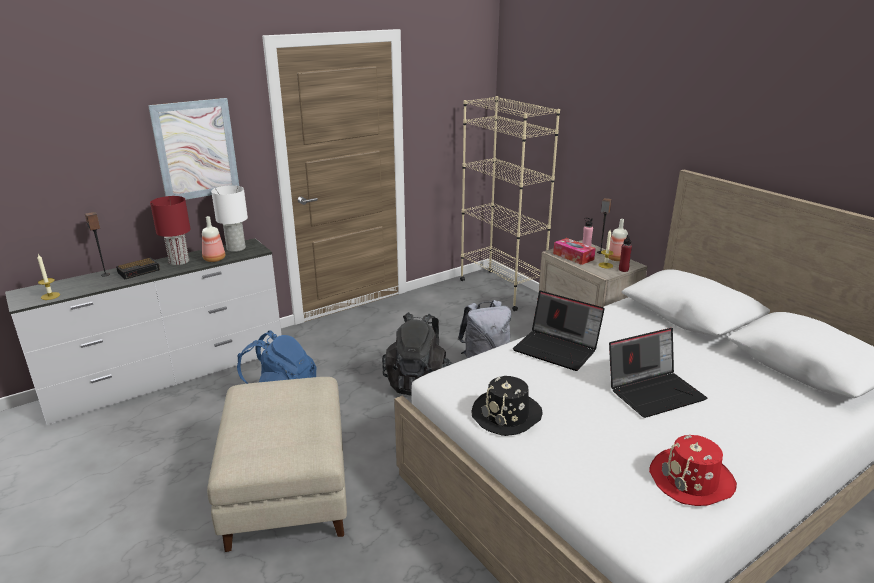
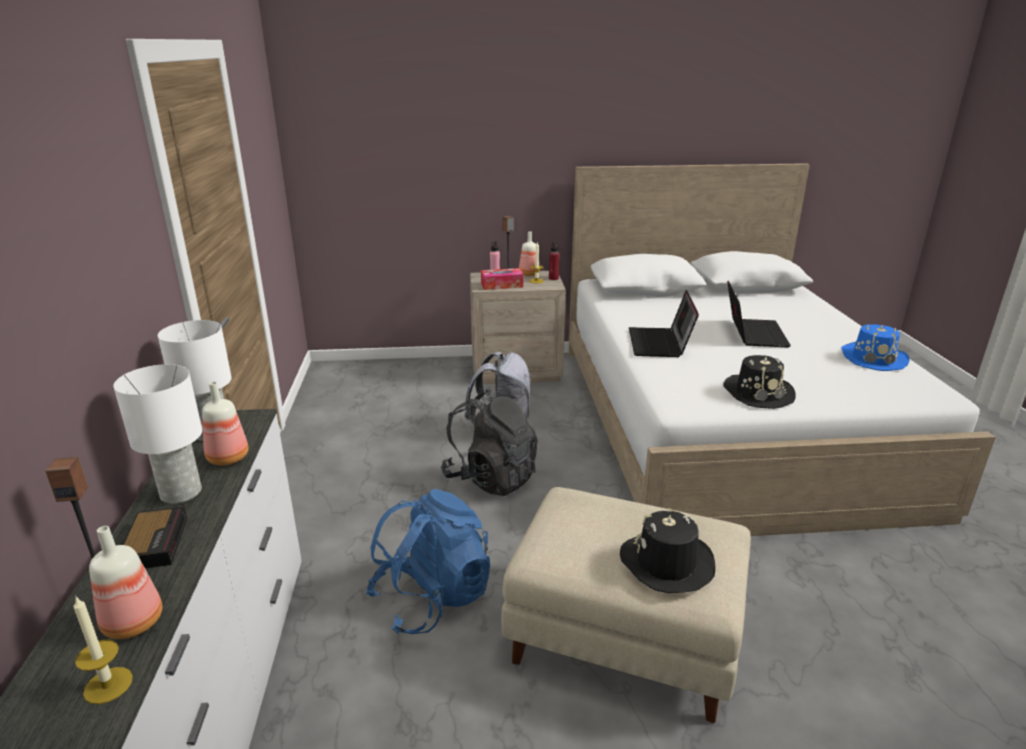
camera: 60 degrees left, 0 degrees up
(86, 287) = (135, 622): none -> bottle
(178, 262) = (181, 493): red table lamp -> white table lamp
(196, 150) = (112, 273): picture -> none
(258, 435) = (666, 563): none -> black hat
(501, 290) = (370, 372): beige bookcase -> none
(557, 349) = (660, 344): laptop -> laptop turned 120 degrees clockwise
(692, 480) = (873, 358): red hat -> blue hat

